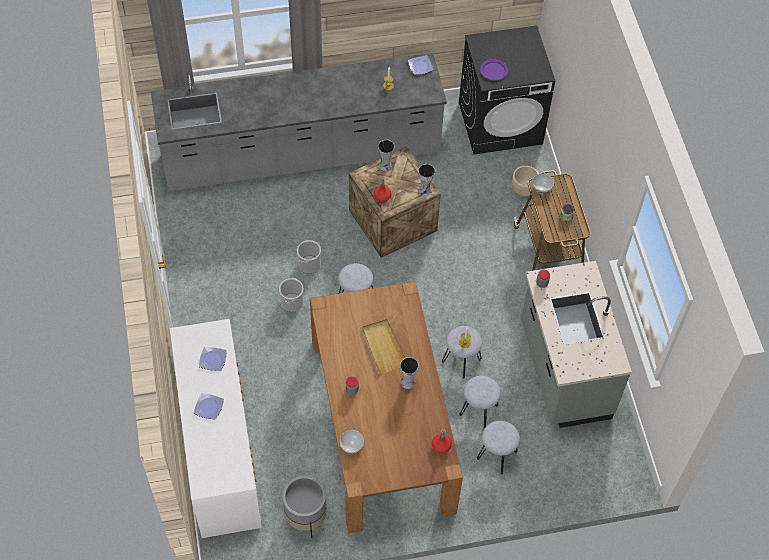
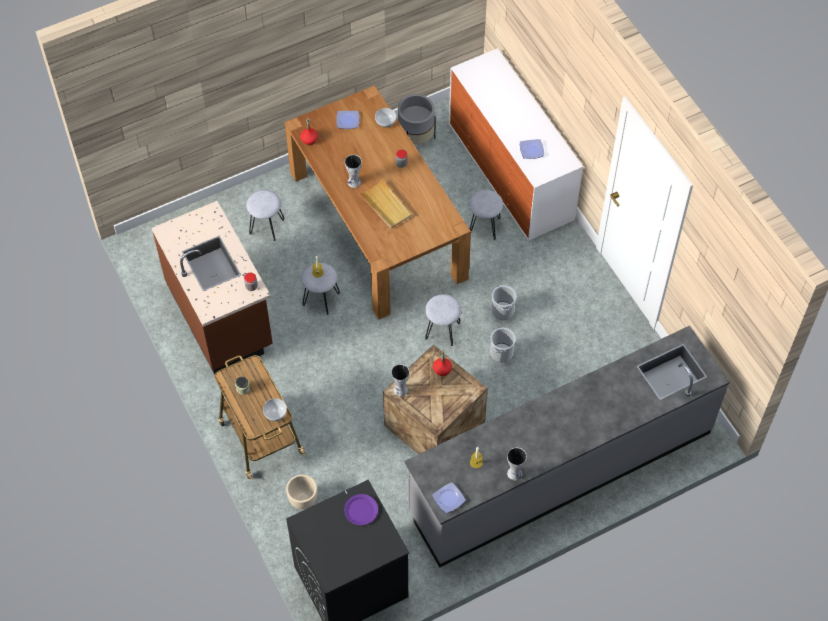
camera: 165 degrees right, 0 degrees up
(209, 407) = (516, 114): plate -> plate (347, 121)
(385, 166) = (451, 405): vase -> vase (514, 472)
(478, 410) = (293, 259): grey stool -> grey stool (484, 226)
(563, 370) = (221, 315): grey counter -> brown counter

